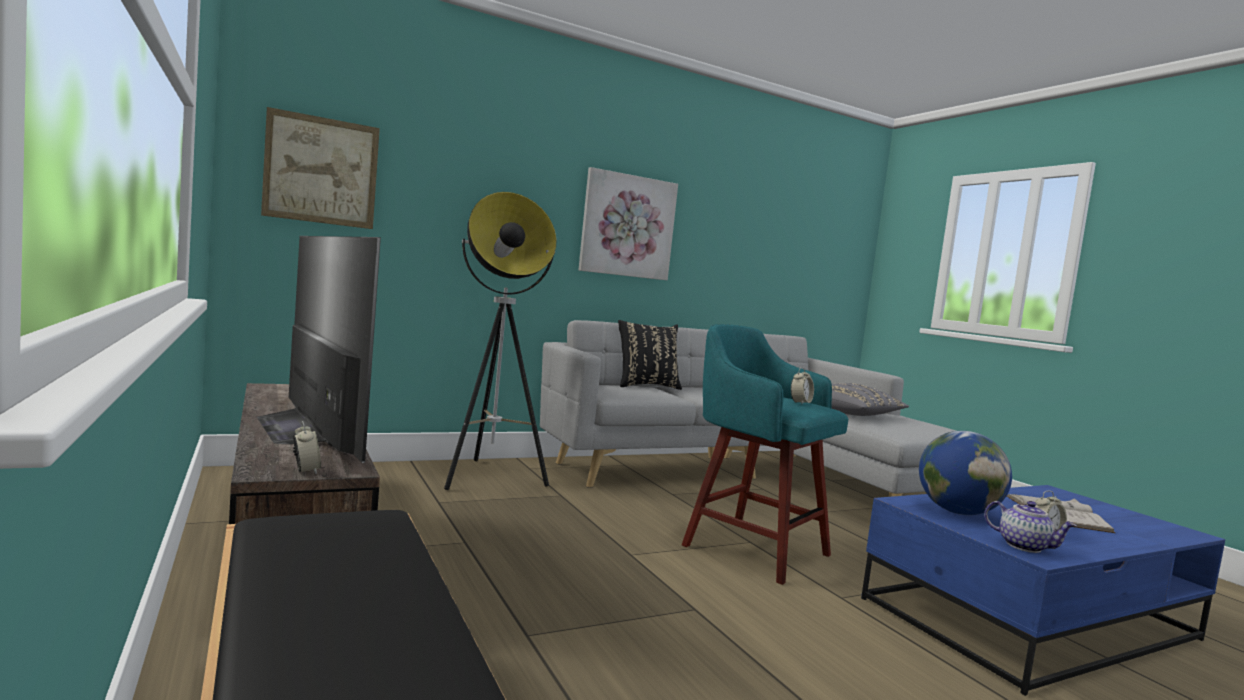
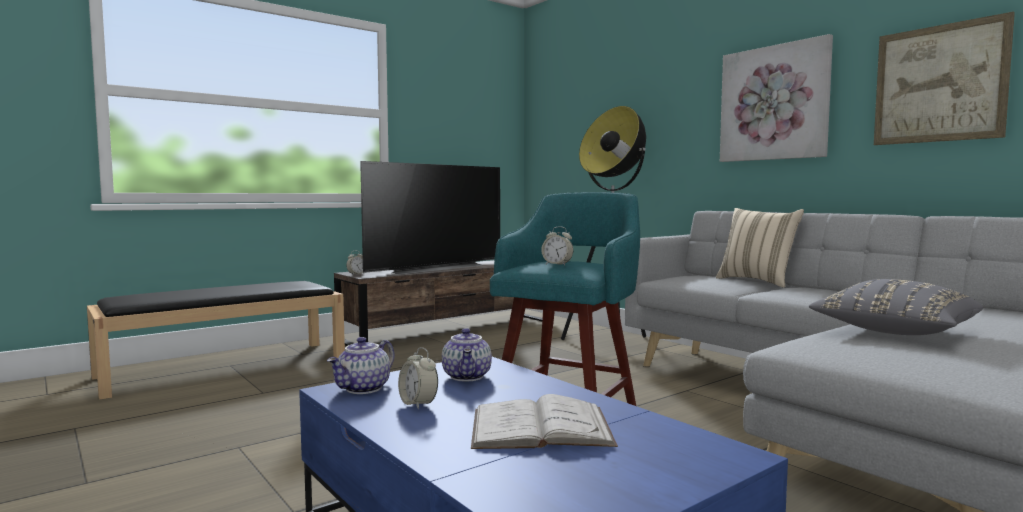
camera: 80 degrees right, 0 degrees up
(321, 170) = (560, 123): picture -> picture (939, 84)
(646, 386) = (757, 281): black pillow -> beige pillow
(957, 512) = (468, 377): globe -> teapot

